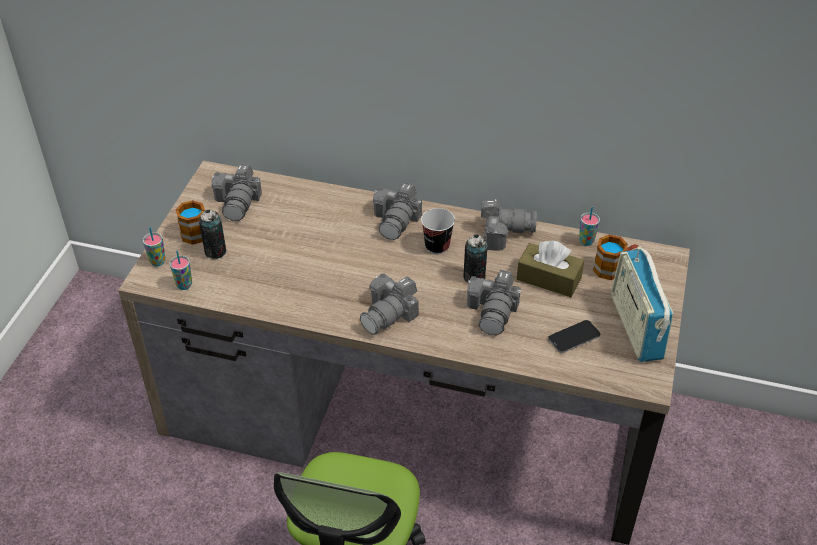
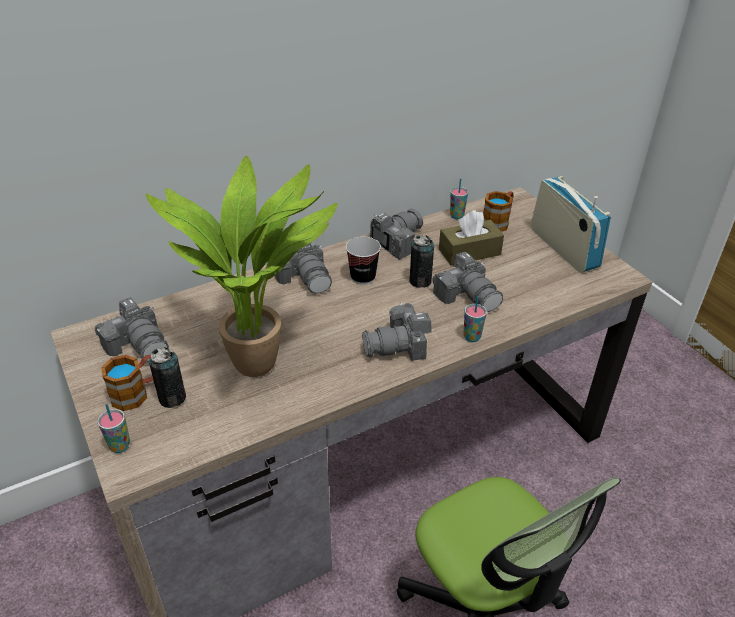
camera: 45 degrees left, 5 degrees down
(184, 285) = (179, 448): cup -> cup (472, 337)
(291, 263) = (261, 361): none -> potted plant
(389, 314) = (399, 346): camera -> camera turned 75 degrees clockwise
(574, 337) = (540, 278): phone -> none
(636, 327) = (563, 248): radio -> radio turned 150 degrees counterclockwise

